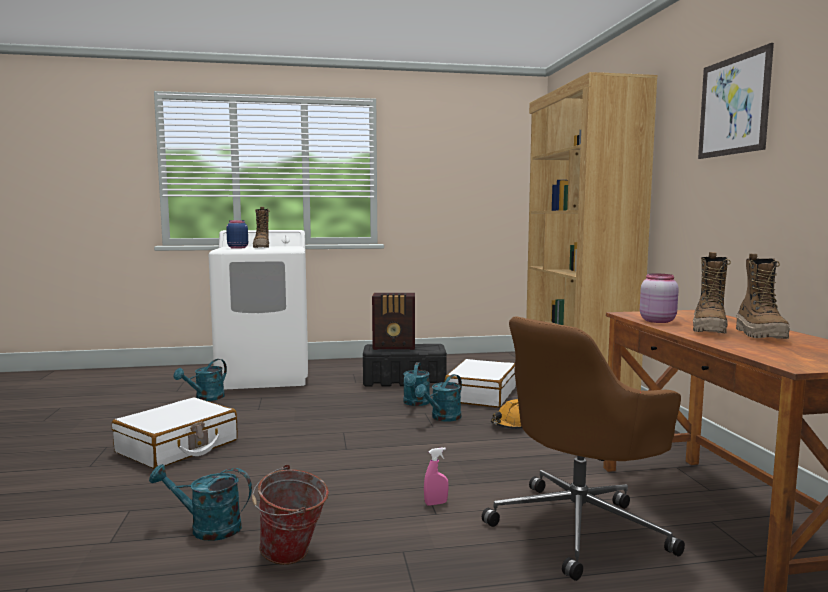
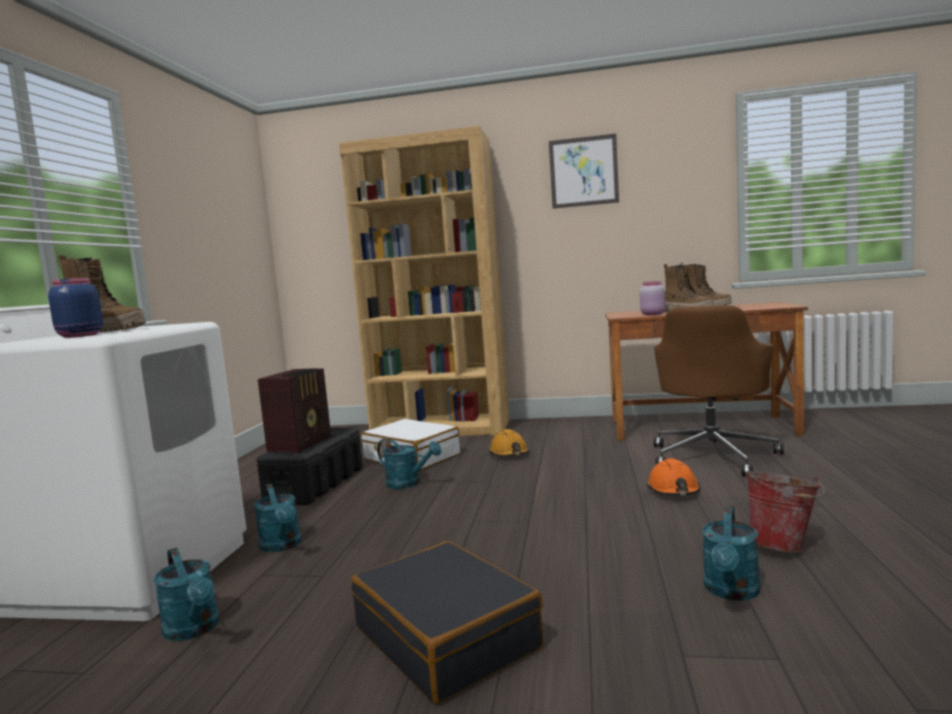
camera: 70 degrees left, 0 degrees up
(178, 447) = (447, 637): white suitcase -> black suitcase
(436, 503) = (673, 490): pink spray bottle -> orange hard hat
(442, 418) = (468, 476): turquoise watering can -> turquoise watering can (282, 546)
(580, 527) = (713, 456): brown office chair -> brown office chair turned 45 degrees clockwise

